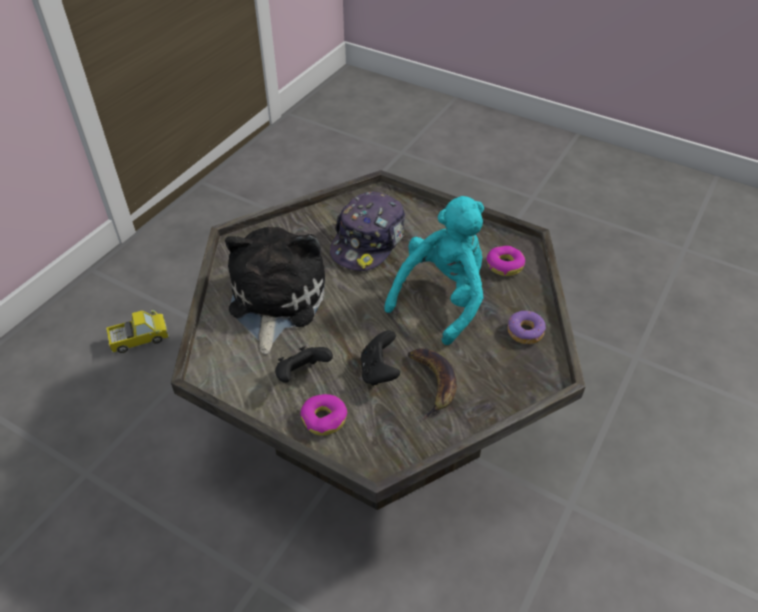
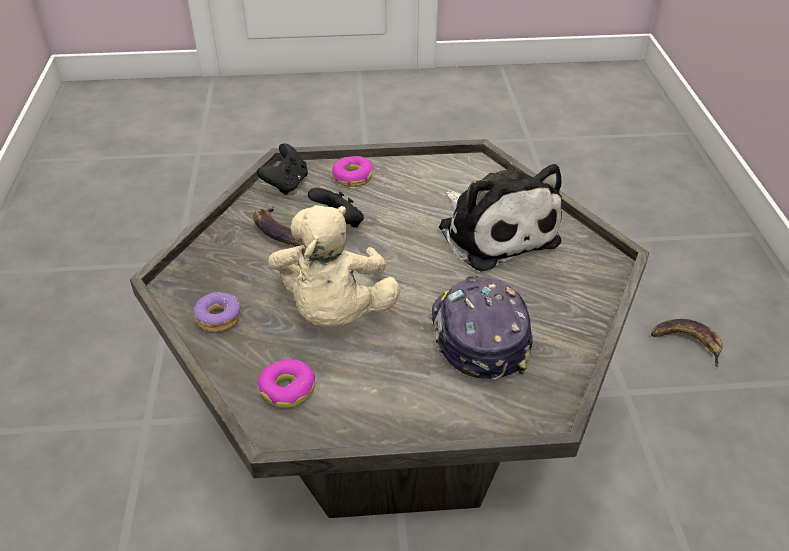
camera: 145 degrees right, 5 degrees down
(140, 339) = (687, 342): toy truck -> banana
(302, 374) = (401, 194): black game controller -> black game controller (286, 184)
(442, 298) = (334, 311): turquoise plush toy -> beige plush toy

